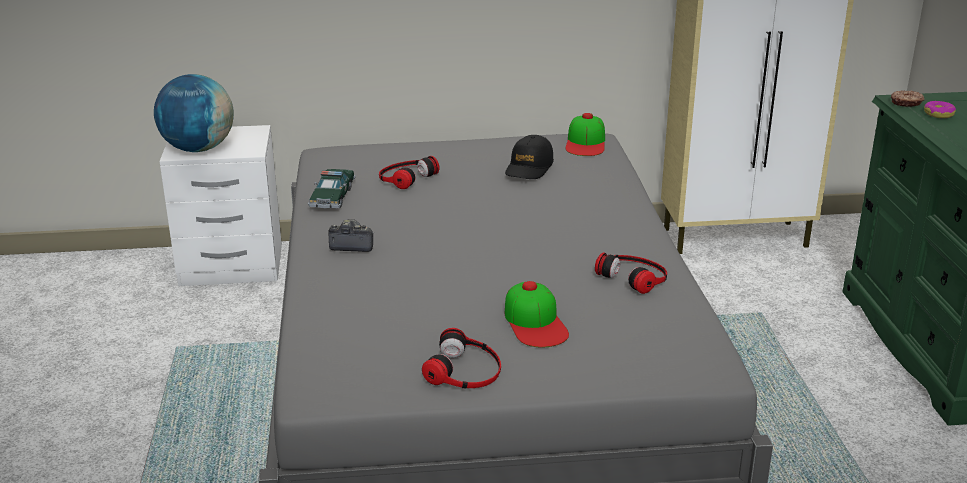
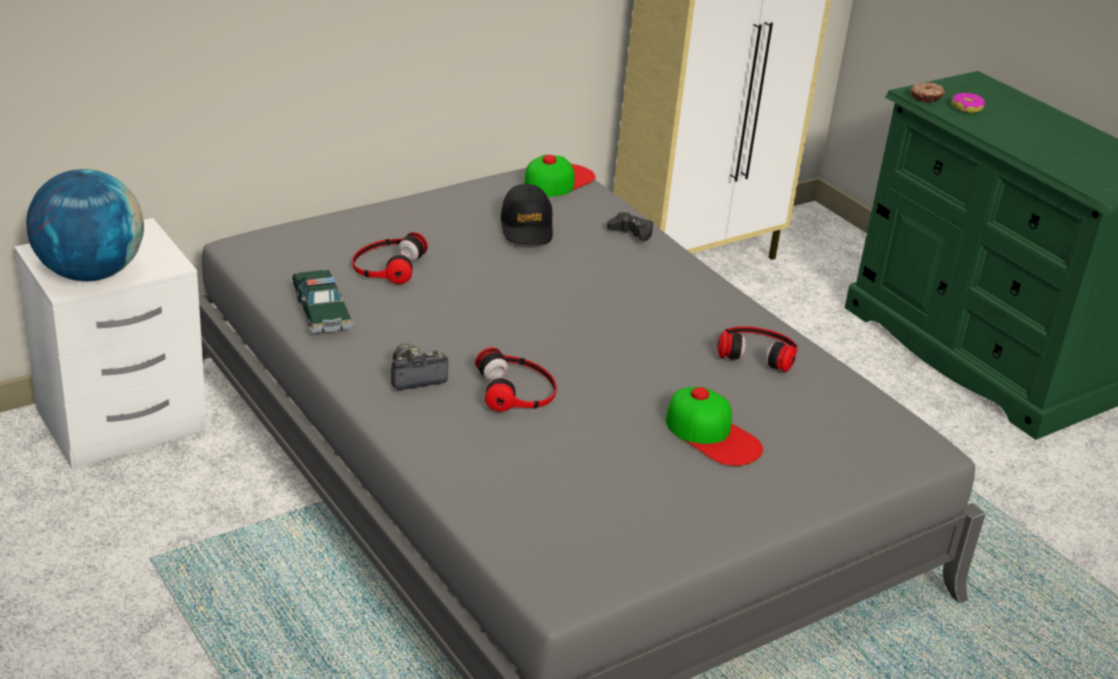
camera: 30 degrees left, 5 degrees up
(465, 370) = (694, 514): headphones -> headphones (517, 390)
(586, 143) = (558, 180): cap -> cap turned 120 degrees counterclockwise
(610, 183) = (631, 232): none -> black game controller

